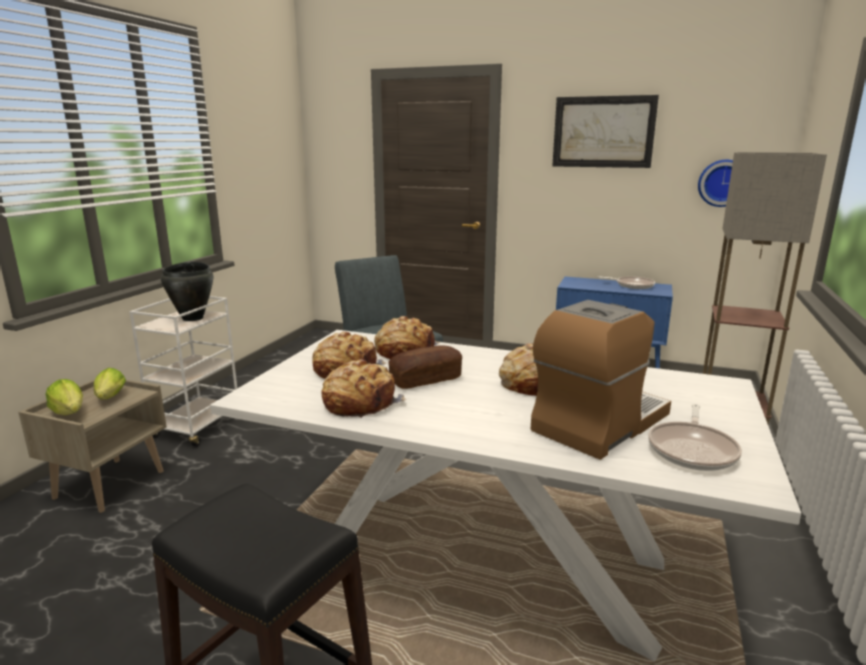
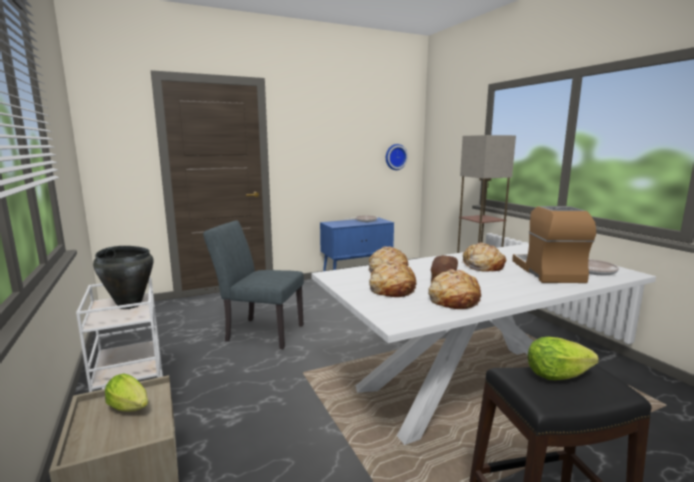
camera: 45 degrees left, 5 degrees down
(69, 412) = (115, 440): lettuce -> lettuce (556, 375)
(603, 132) = (333, 127): picture -> none

